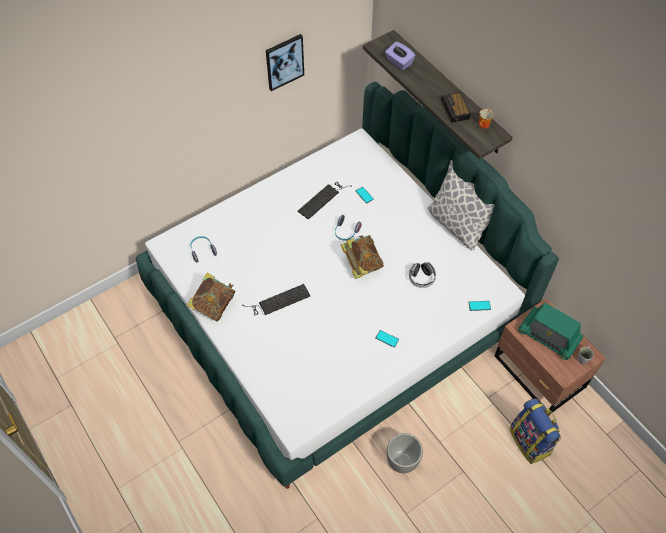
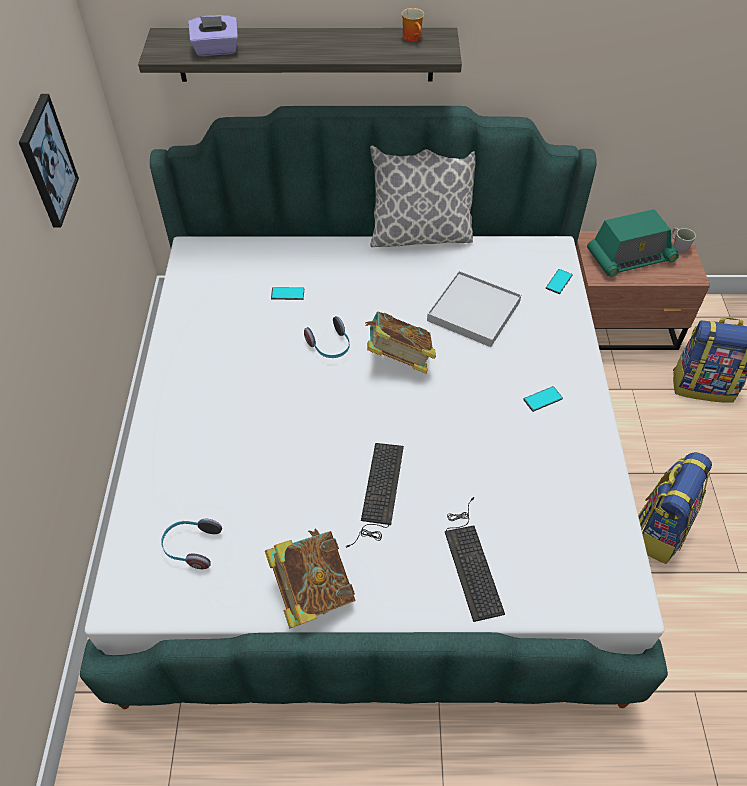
camera: 55 degrees left, 5 degrees down
(323, 199) = (248, 339): keyboard -> keyboard (471, 560)
(402, 460) = (658, 529): planter -> backpack
(421, 278) = (473, 311): headphones -> white tray
(455, 110) = (361, 46): alarm clock -> none

